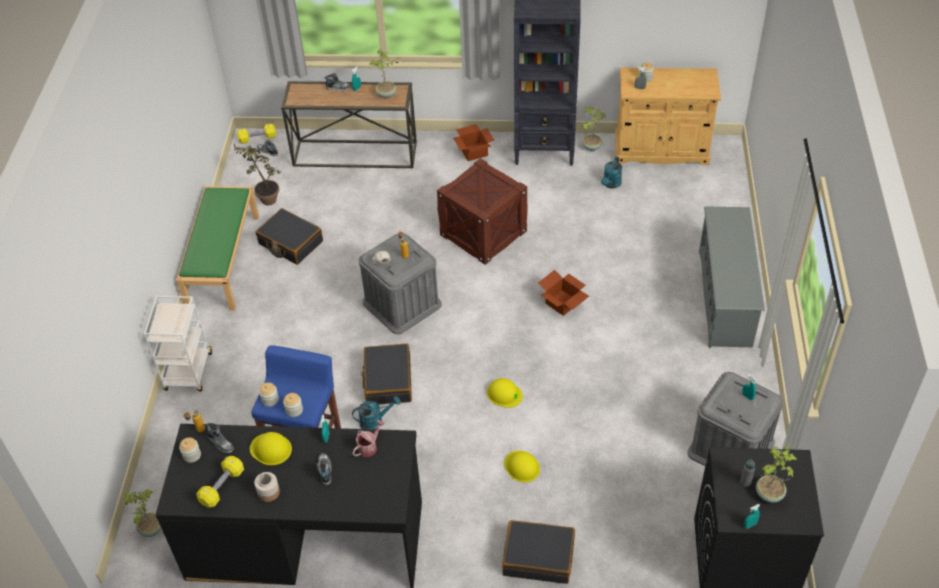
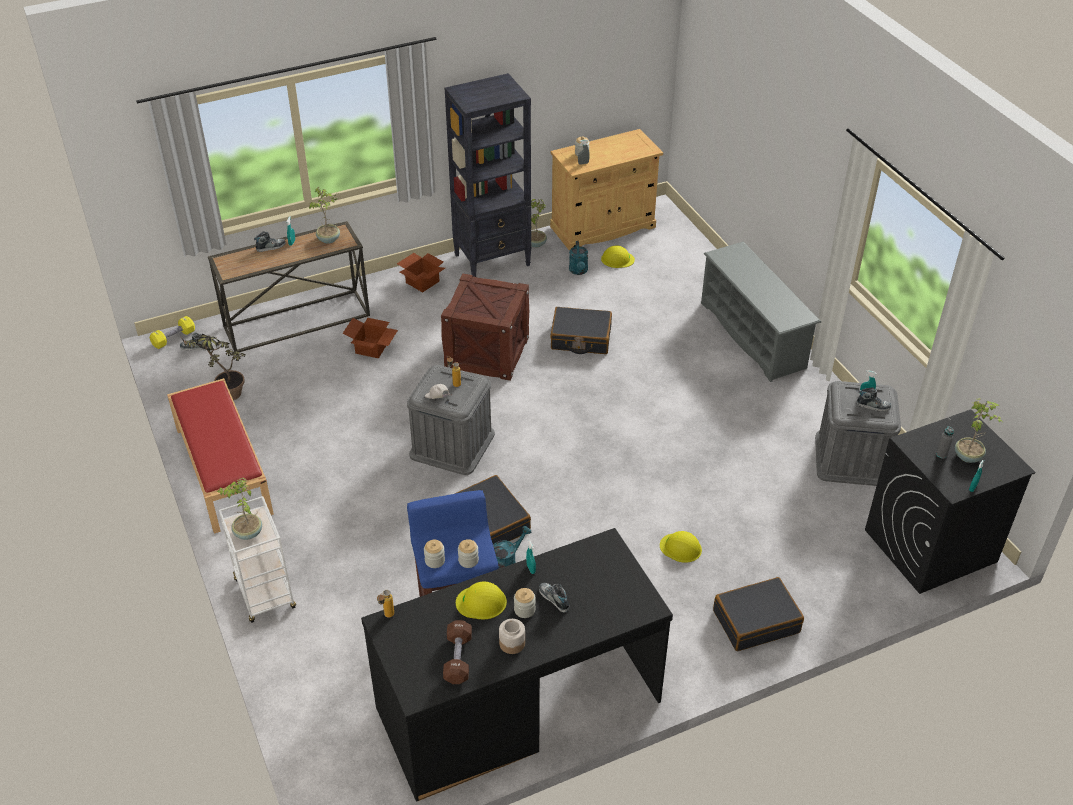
camera: 30 degrees left, 5 degrees down
(151, 529) = (339, 767): potted plant -> potted plant (247, 533)
(192, 455) = (400, 642): jar -> jar (524, 610)
(220, 442) = (422, 618): shoe -> shoe (873, 406)
(222, 487) = (458, 659): yellow dumbbell -> brown dumbbell
(223, 260) = (222, 470): green bench -> red bench
(290, 243) = (288, 428): black suitcase -> black suitcase (581, 338)
(369, 446) = (581, 560): watering can -> none
(504, 394) = (616, 489): yellow hard hat -> yellow hard hat (617, 259)
(562, 303) = (611, 390): cardboard box -> cardboard box (372, 348)

